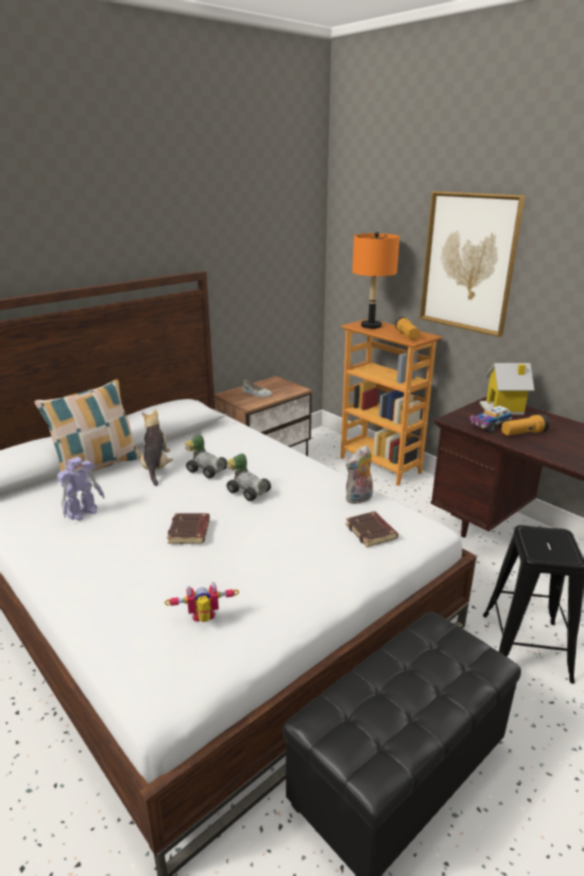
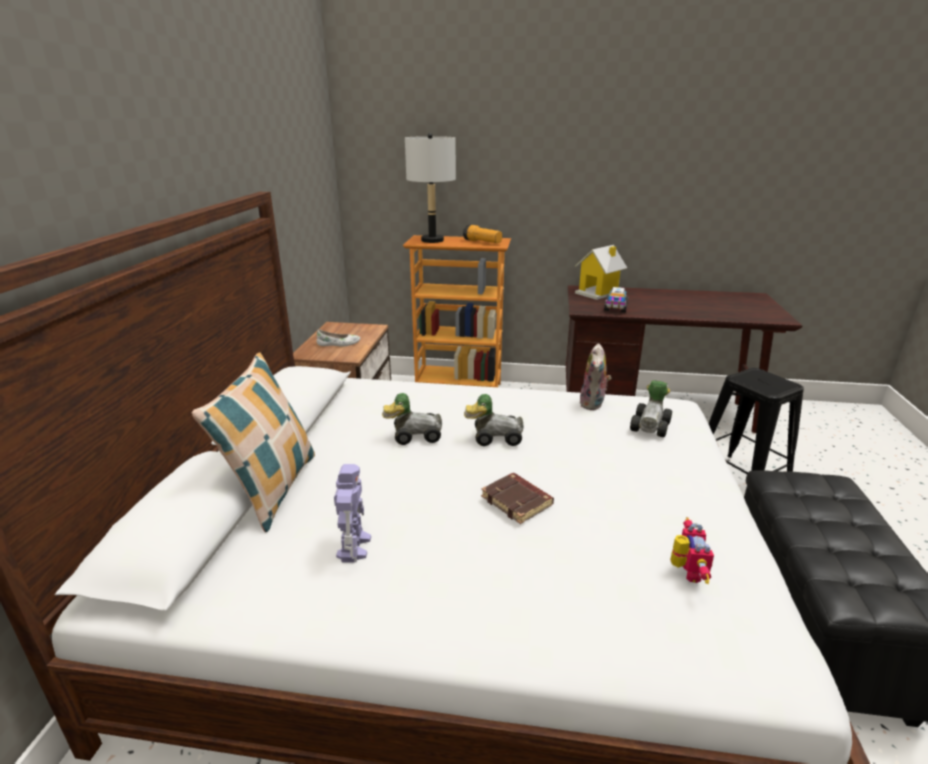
camera: 40 degrees left, 0 degrees up
(156, 467) = (352, 457): plush toy -> none
(204, 620) = (685, 572): toy robot -> toy robot turned 150 degrees clockwise
(371, 326) = (432, 240): orange table lamp -> grey table lamp
(372, 532) = (652, 425): brown book -> toy car
(468, 263) = (531, 158): picture -> none
(523, 433) = (644, 306): flashlight -> none

